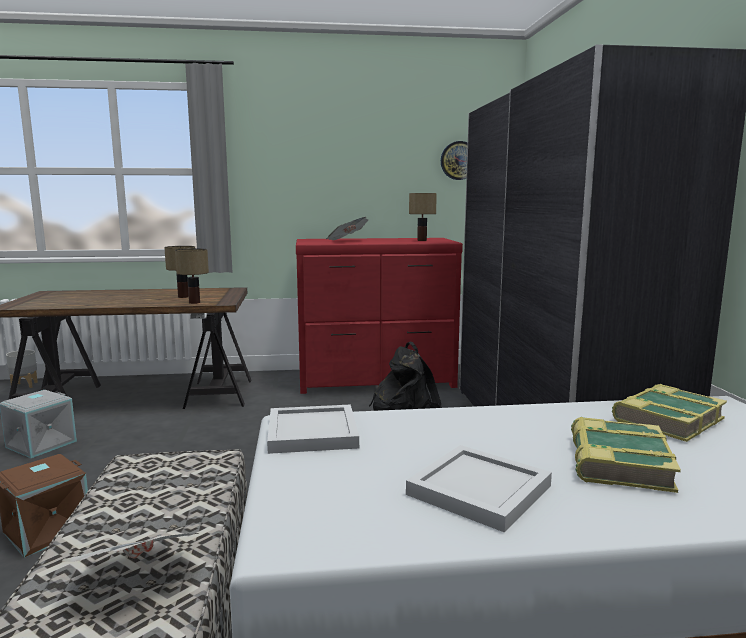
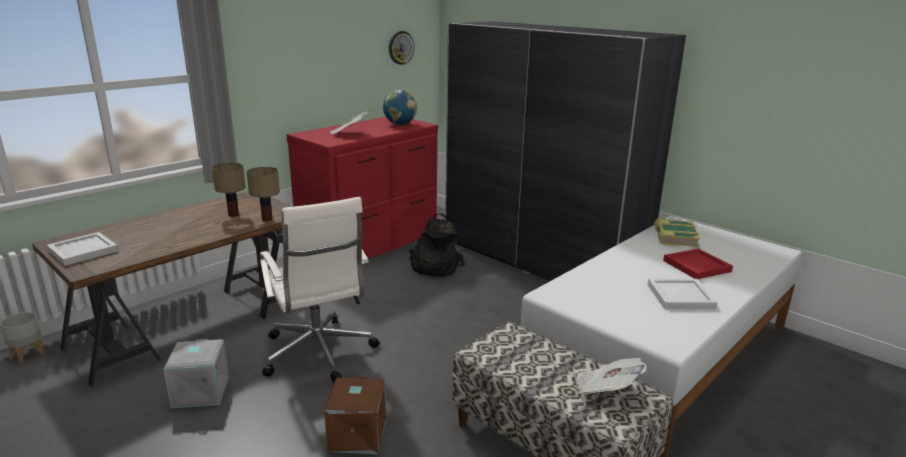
camera: 40 degrees left, 10 degrees up
(163, 449) = (319, 354): none -> white office chair
(313, 432) = (569, 295): white tray -> white tray (84, 250)
(422, 240) = (400, 124): table lamp -> globe
(618, 463) = (695, 266): book -> red tray

